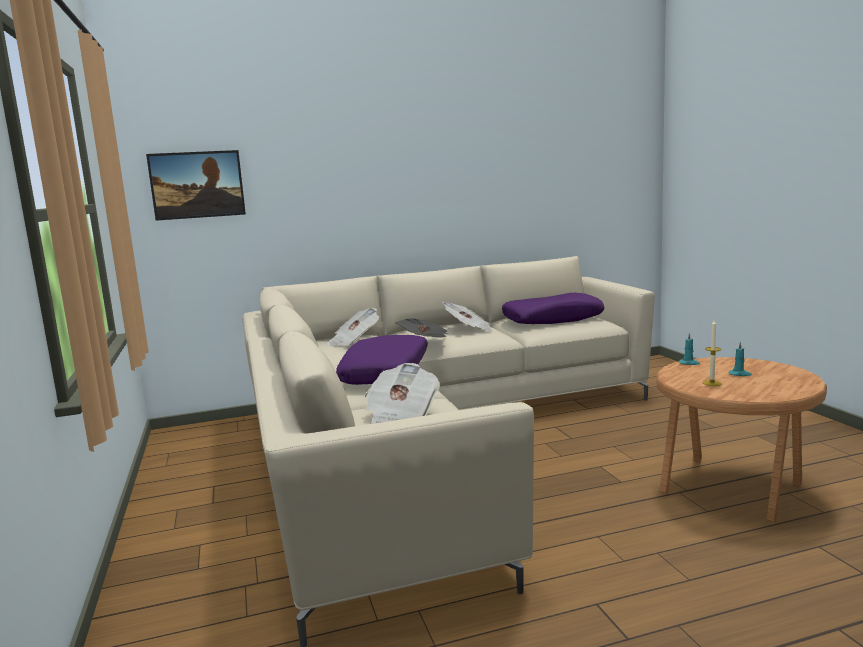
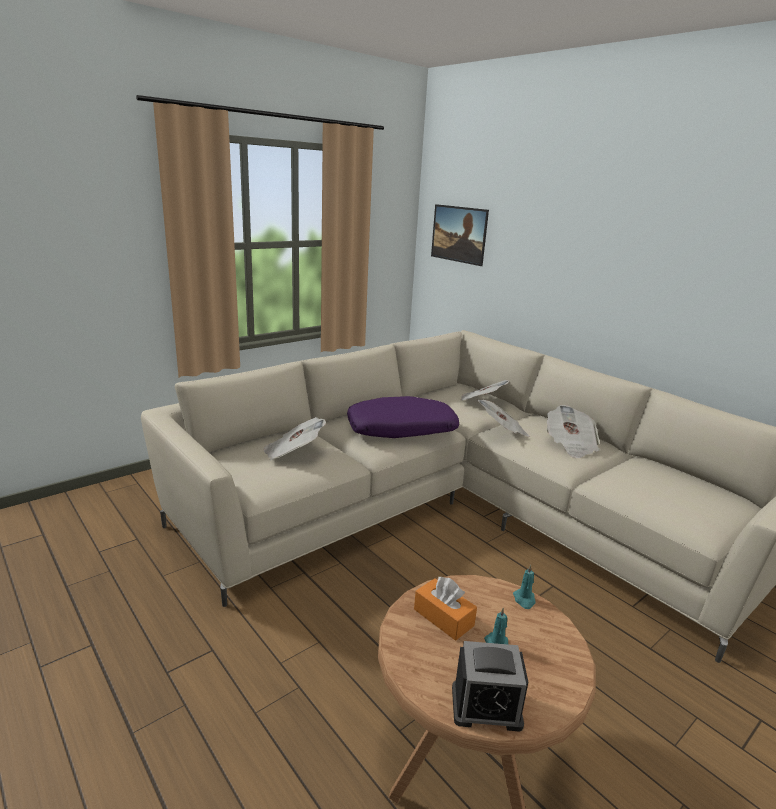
camera: 65 degrees right, 10 degrees up
(552, 319) = (672, 488): purple pillow -> none
(712, 383) = (443, 617): candle -> orange tissue box
(799, 382) = (486, 707): none -> alarm clock

